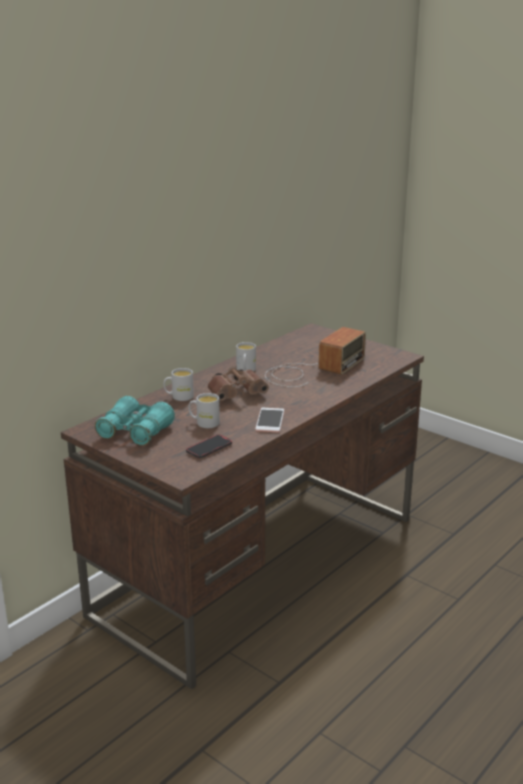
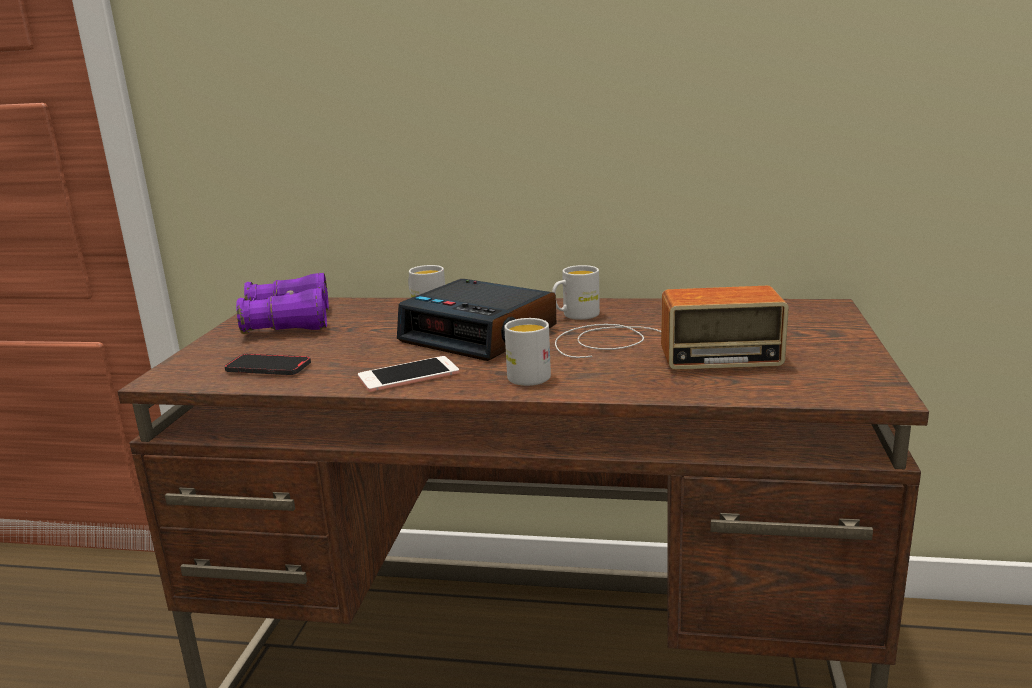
camera: 60 degrees right, 5 degrees down
(135, 432) = (288, 322): turquoise binoculars -> purple binoculars
(204, 423) = (354, 343): white mug -> white mug (526, 375)
(238, 394) = (480, 334): brown binoculars -> alarm clock

